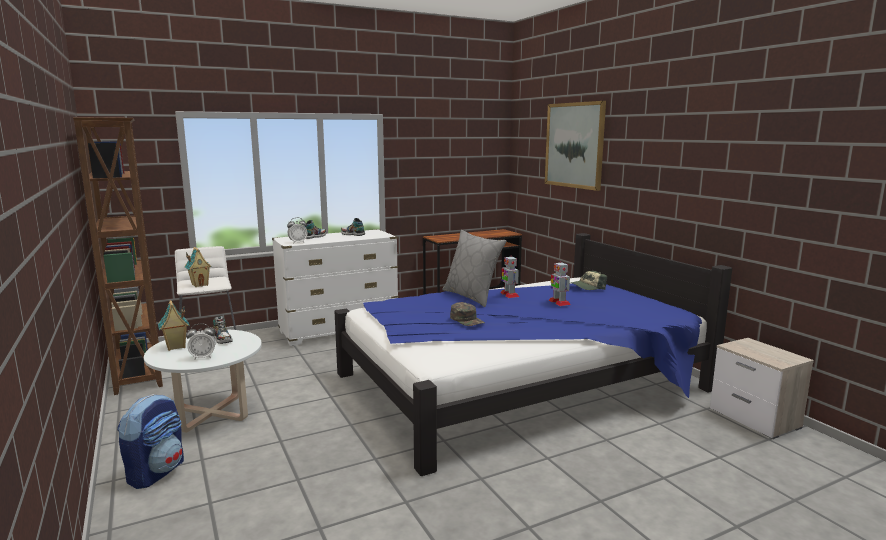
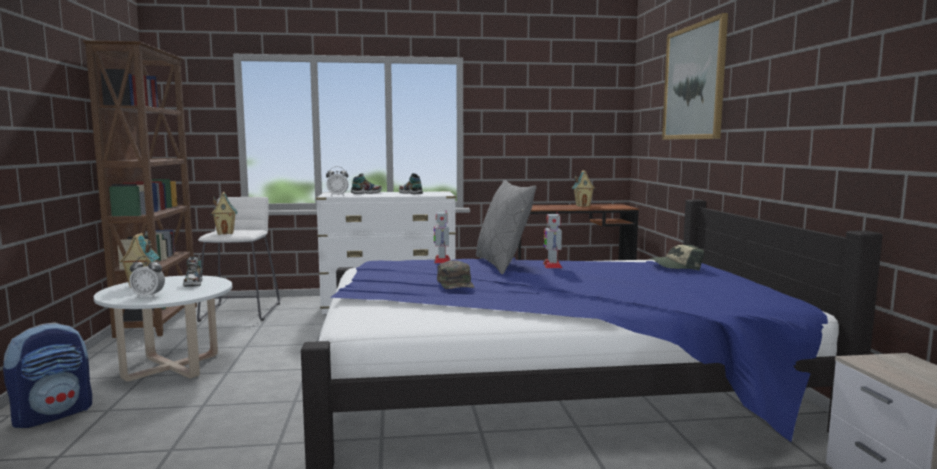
camera: 20 degrees right, 5 degrees down
(478, 233) = (583, 206): none -> toy house
(559, 302) = (608, 277): toy robot -> toy robot (442, 260)

